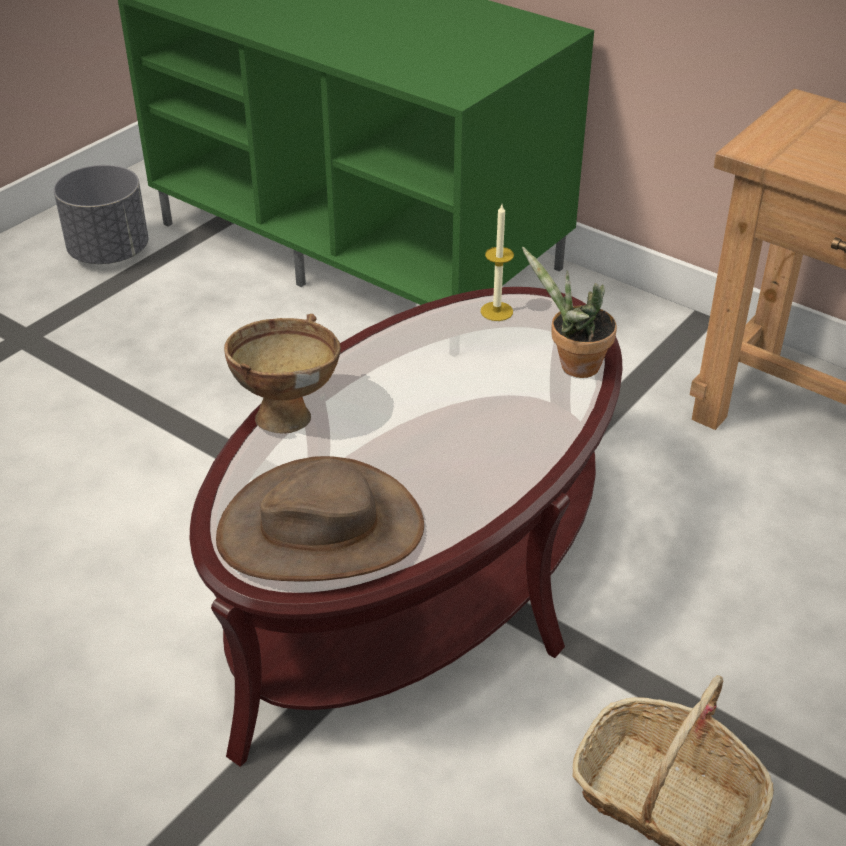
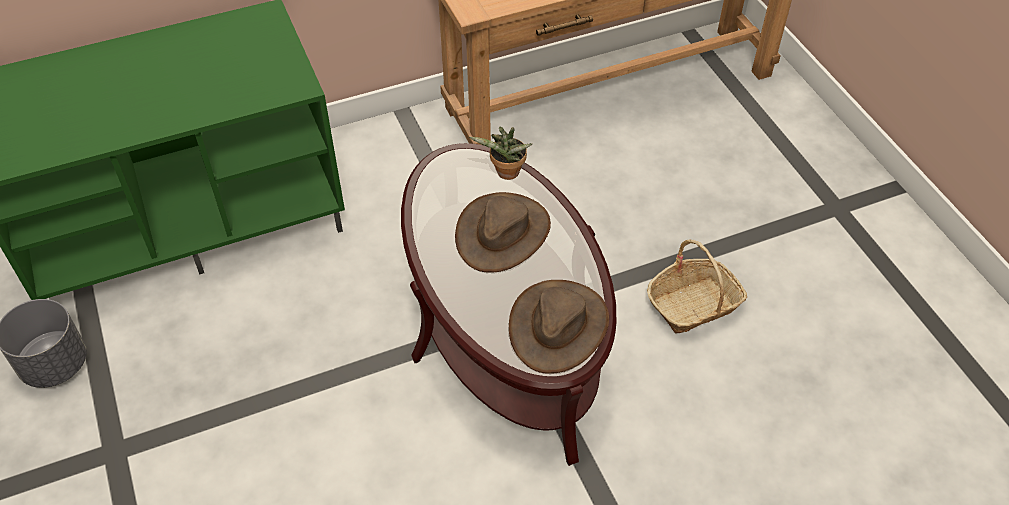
camera: 60 degrees left, 10 degrees up
(289, 412) = (456, 302): brown bowl -> none
(456, 406) = (502, 233): none -> brown hat
(496, 311) = (437, 180): candle -> none

